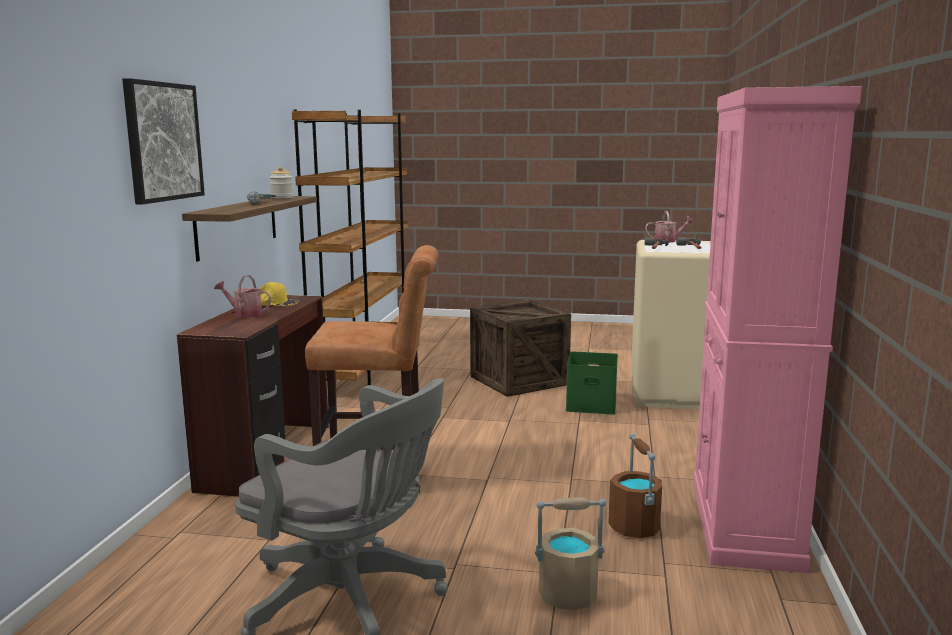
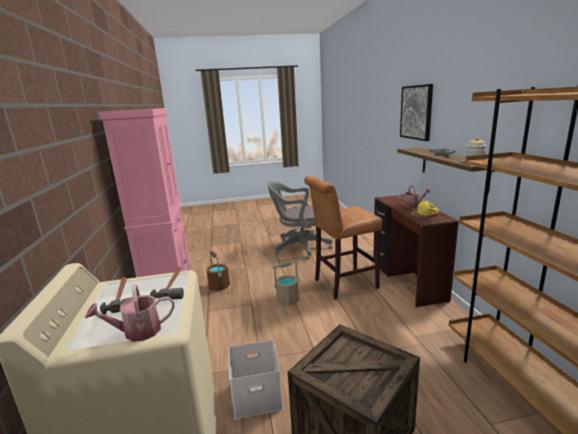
camera: 160 degrees right, 5 degrees up
(567, 595) = (240, 261): beige bucket -> beige bucket (288, 300)
(592, 404) = (255, 397): green storage box -> white storage box

